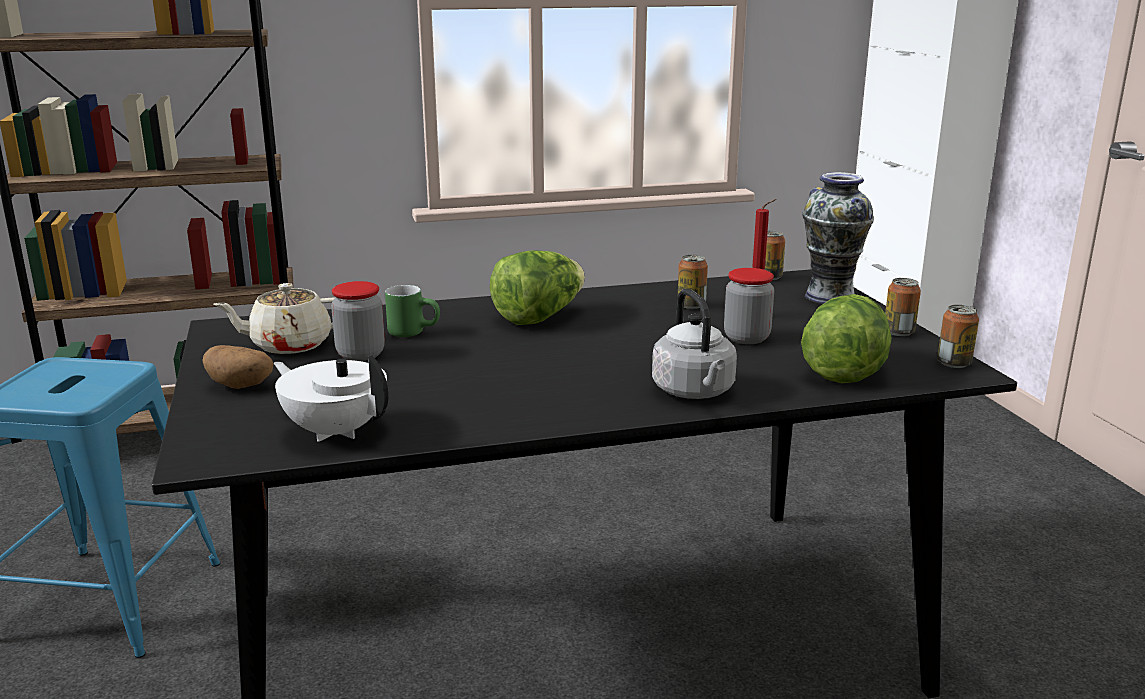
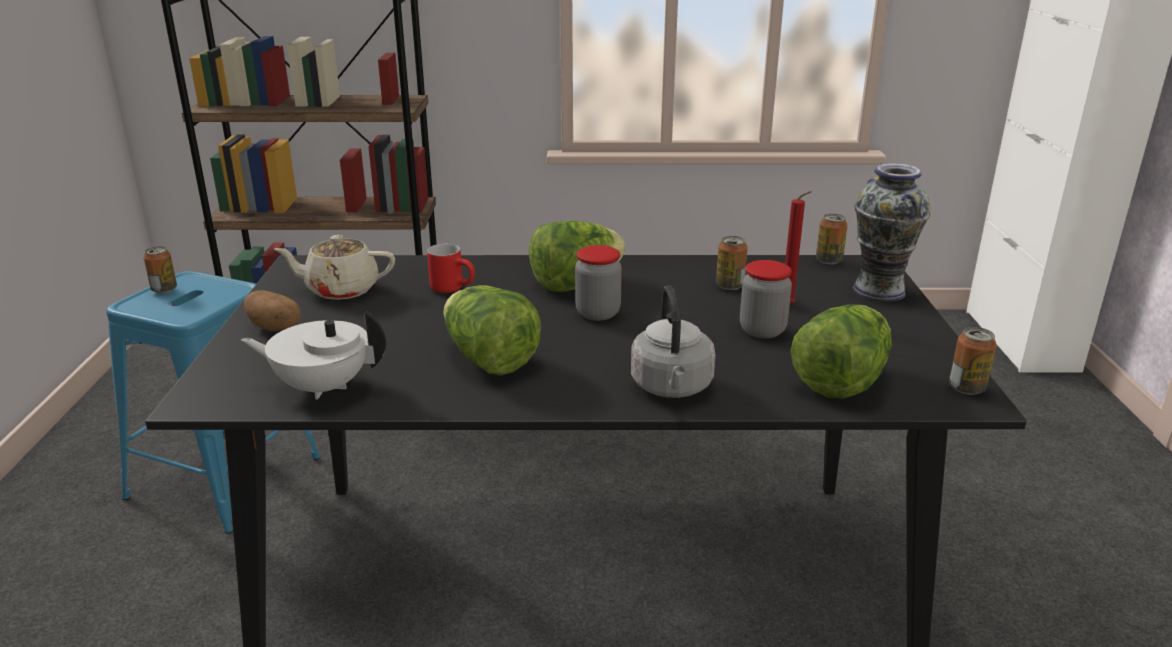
camera: 15 degrees right, 5 degrees up
(336, 431) = (322, 387): white teapot -> white teapot turned 45 degrees counterclockwise
(360, 354) = (394, 307): jar -> jar (598, 313)
(414, 332) = (454, 288): green mug -> red mug
(497, 389) = (489, 360): none -> lettuce
(899, 332) = (928, 342): can -> can (164, 289)

